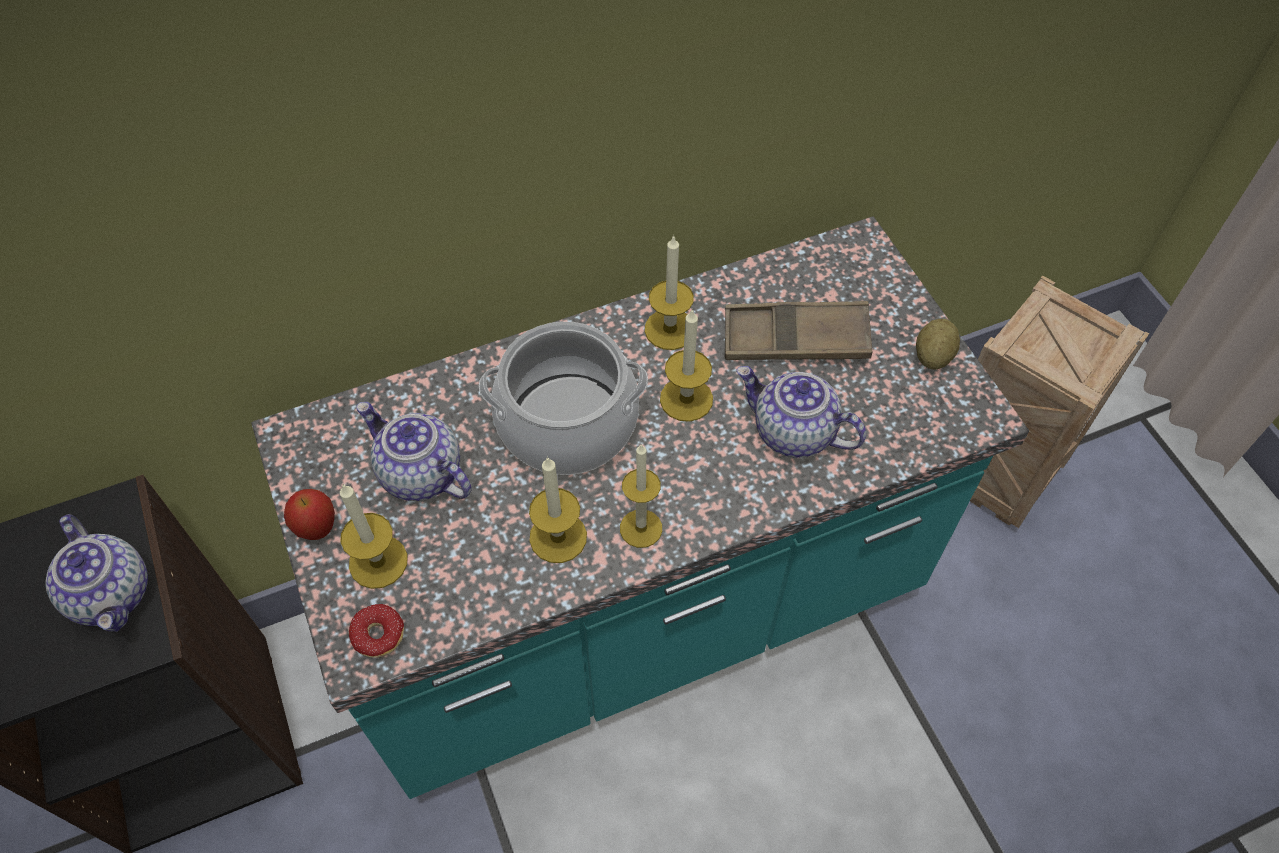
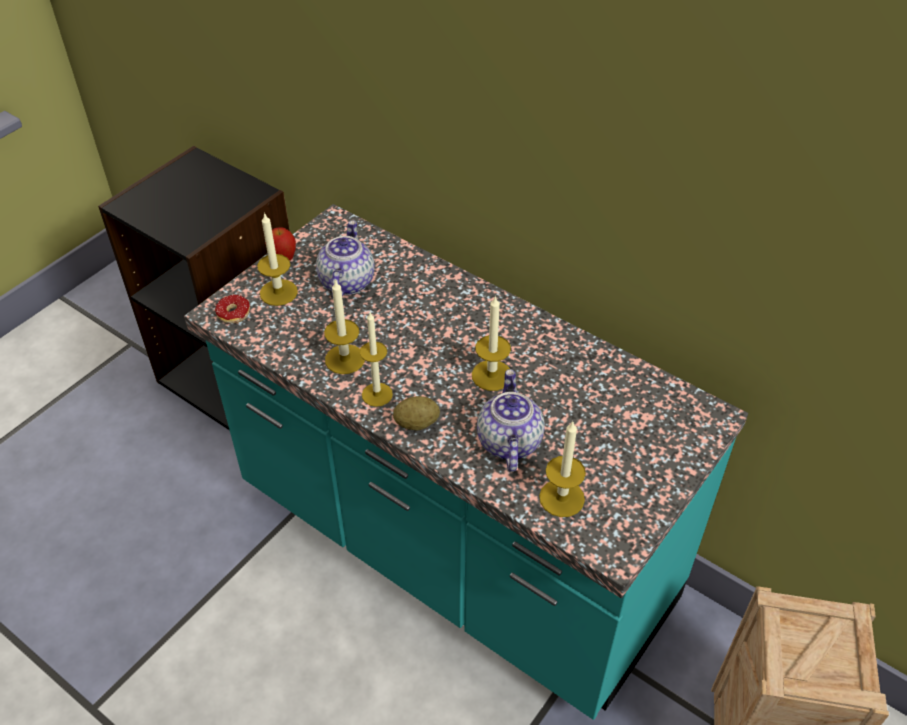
camera: 60 degrees right, 10 degrees down
(113, 594) = (209, 217): teapot -> none
(567, 424) = (428, 328): cooking pot -> none
(670, 329) = (541, 344): candle -> candle (561, 498)
(795, 339) = (589, 412): brown tray -> none
(933, 356) = (643, 498): potato -> potato (416, 423)

